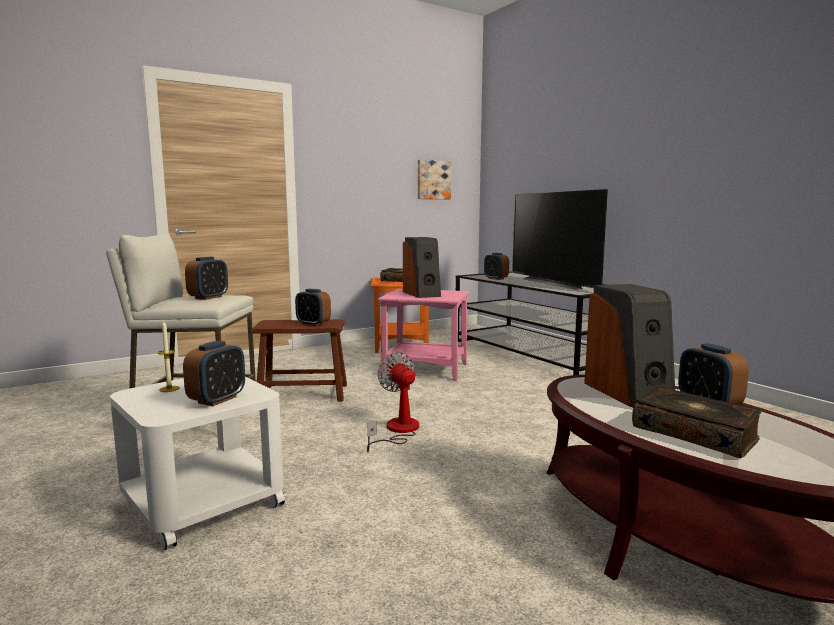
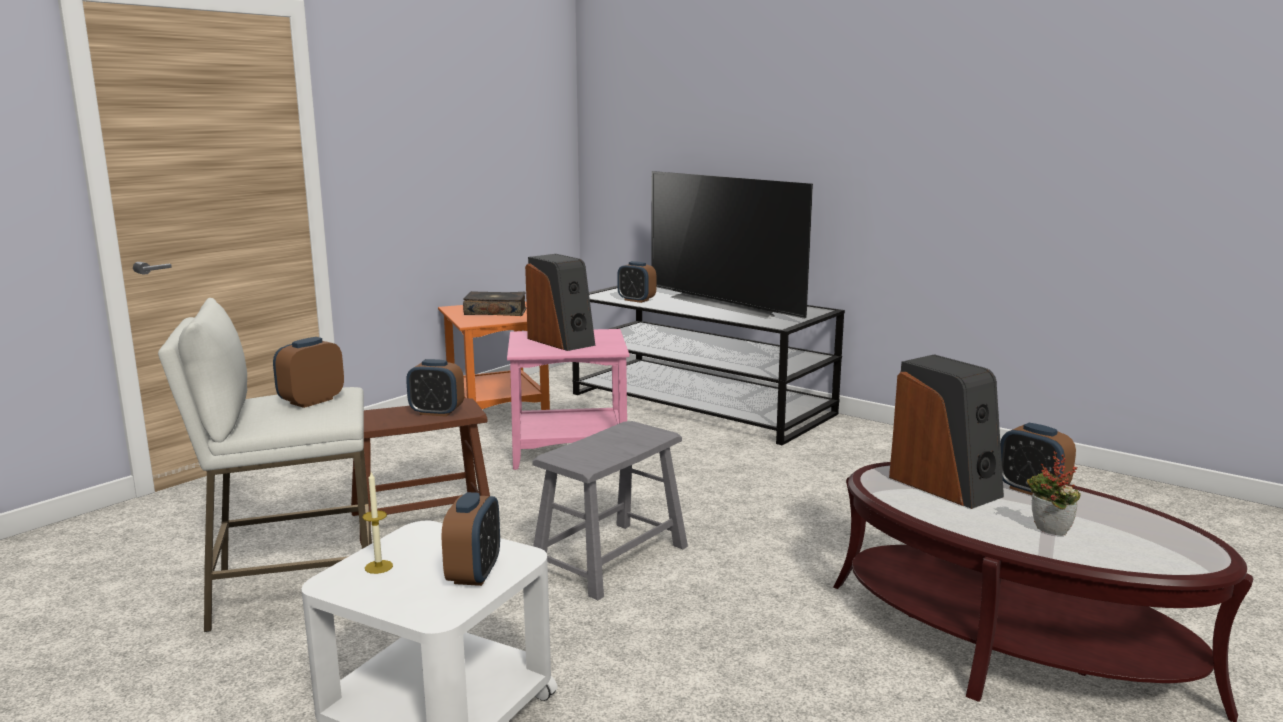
camera: 20 degrees left, 5 degrees up
(208, 297) = (311, 401): alarm clock -> alarm clock turned 150 degrees counterclockwise
(397, 431) = (611, 558): fan -> grey stool
(433, 180) = (516, 144): picture -> none
(694, 433) = (1047, 532): book -> potted plant

